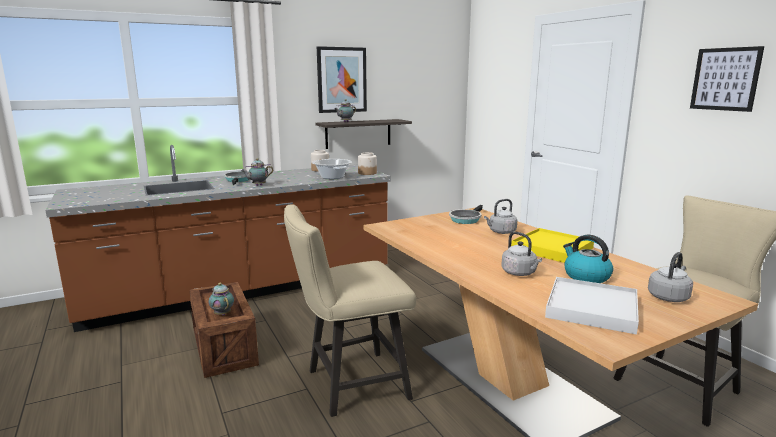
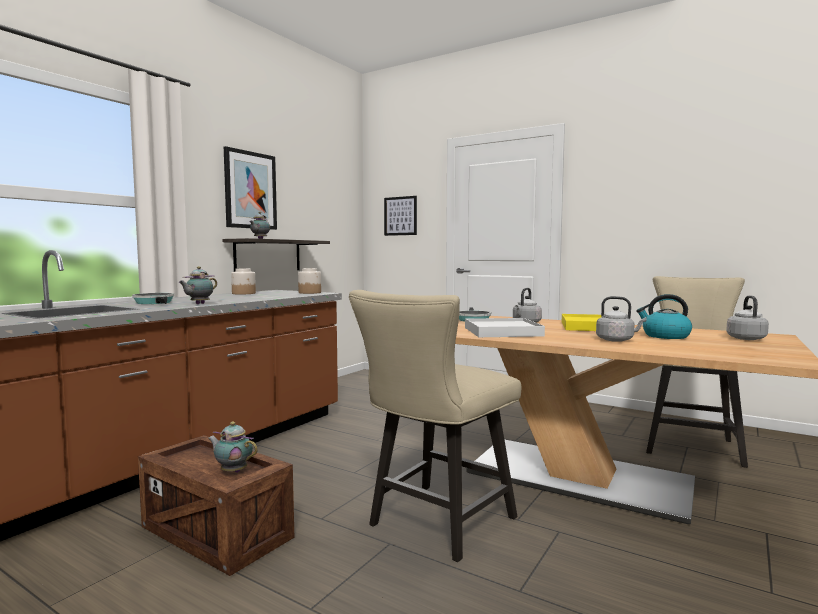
camera: 30 degrees left, 10 degrees down
(332, 177) = (277, 296): cooking pot -> none
(592, 308) = (725, 349): white tray -> white tray (502, 332)
(725, 79) = (648, 184): picture -> picture (400, 216)

